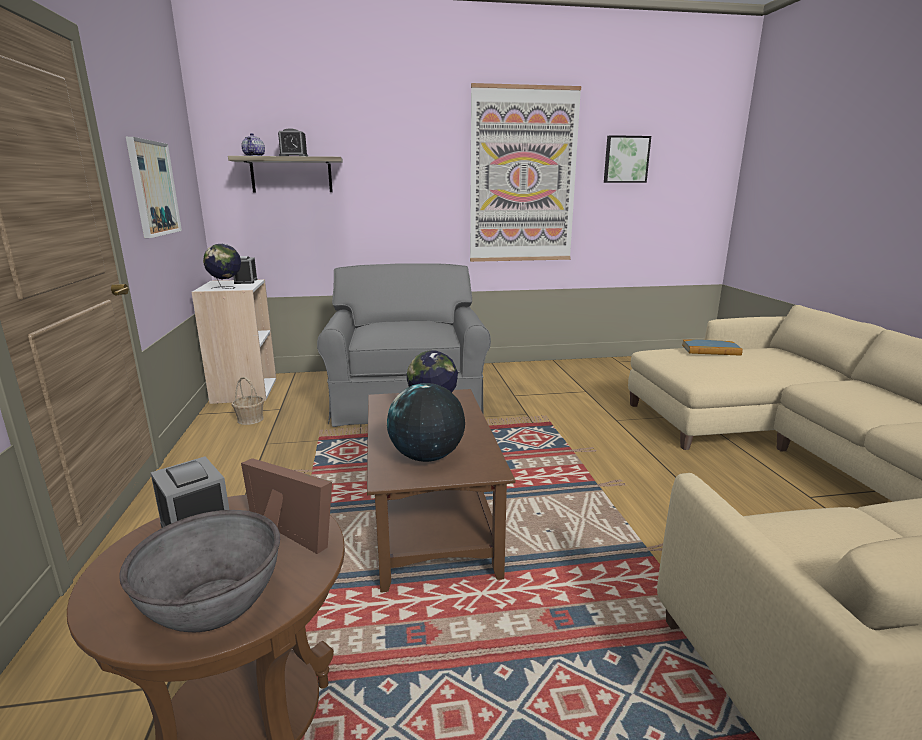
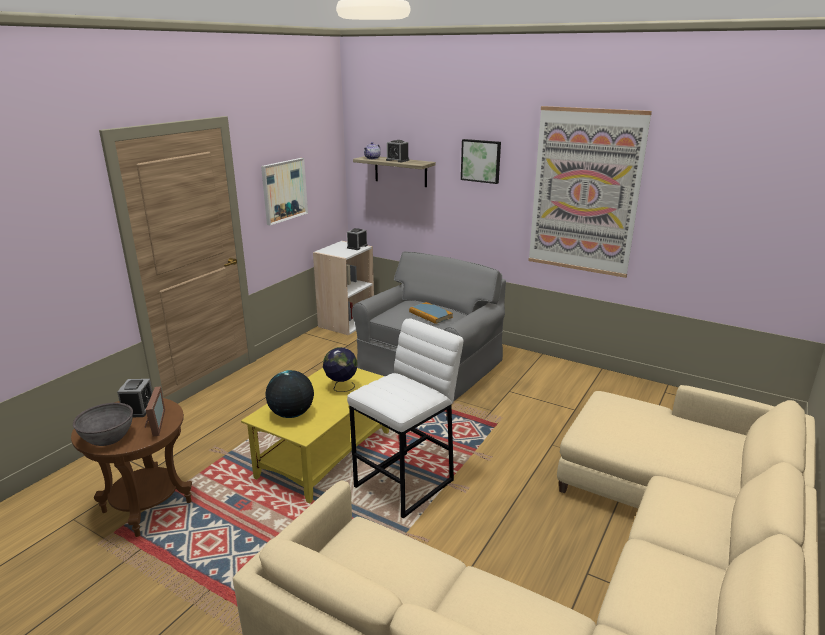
camera: 40 degrees right, 5 degrees up
(226, 288) = (334, 252): globe -> none
(250, 419) = (324, 347): basket -> none
(432, 520) = (324, 455): brown coffee table -> yellow coffee table
(562, 503) = (406, 482): none -> white stool
(626, 159) = (700, 187): picture -> picture (481, 161)
(710, 350) = (656, 414): book -> book (430, 315)

